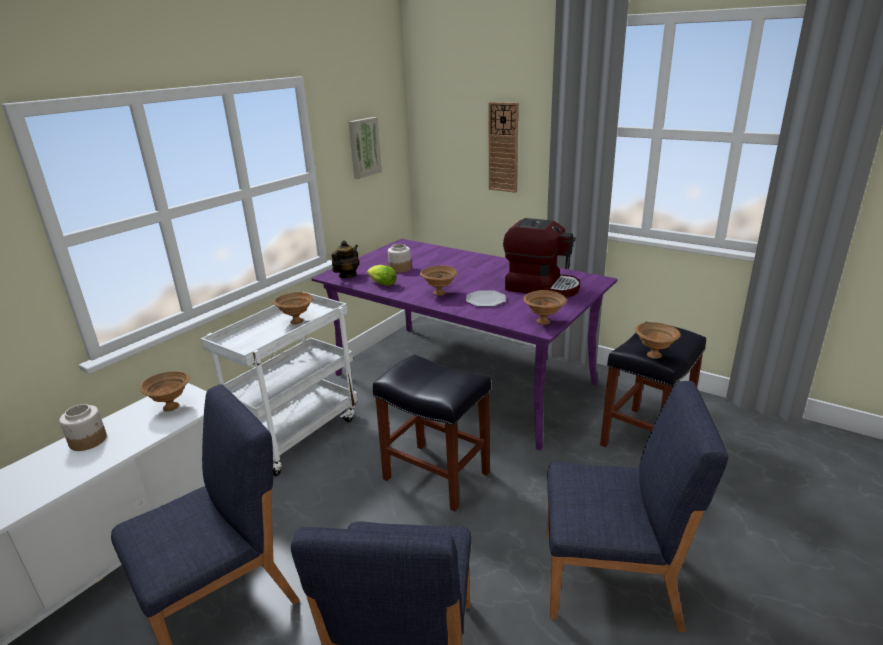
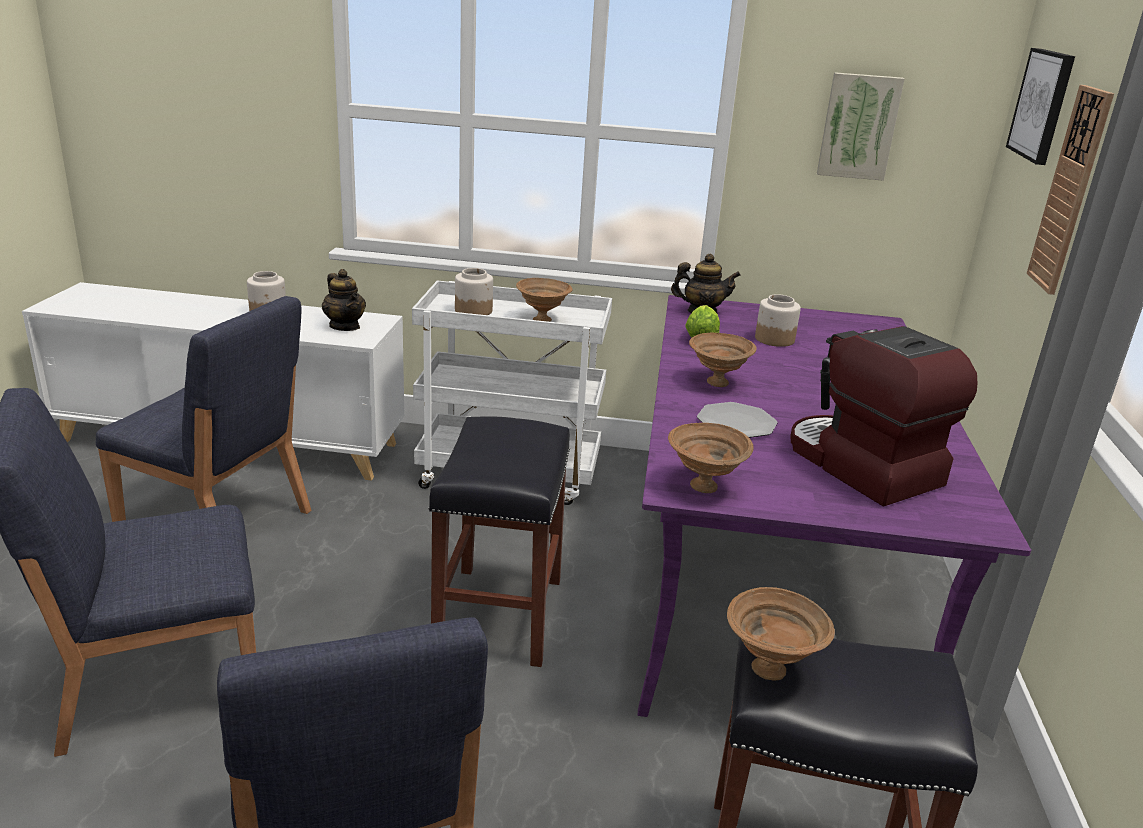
camera: 60 degrees right, 0 degrees up
(171, 406) = (345, 326): brown bowl -> teapot
(254, 340) = (473, 310): none -> jar
(450, 115) = (1042, 105): none -> picture
(541, 287) = (860, 465): coffee machine -> coffee machine turned 150 degrees clockwise

